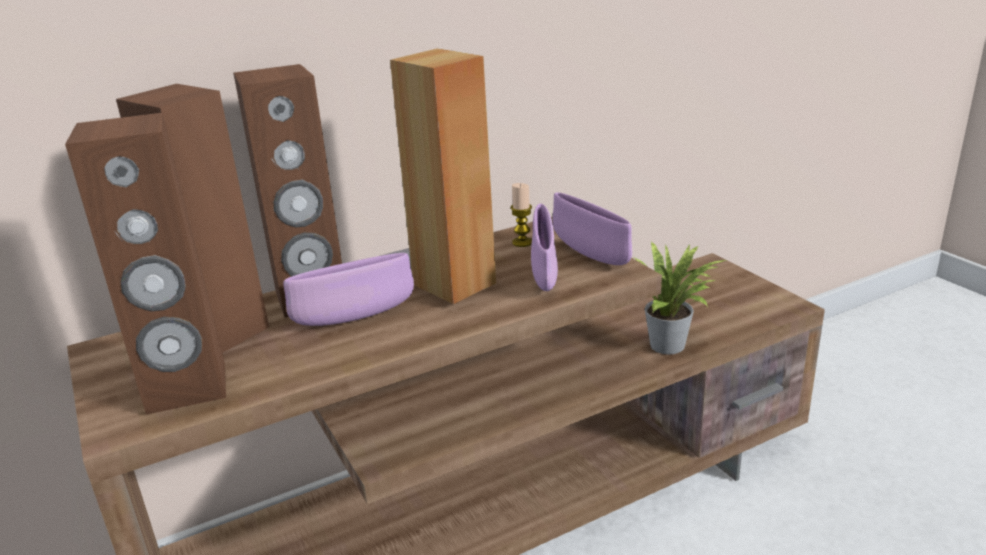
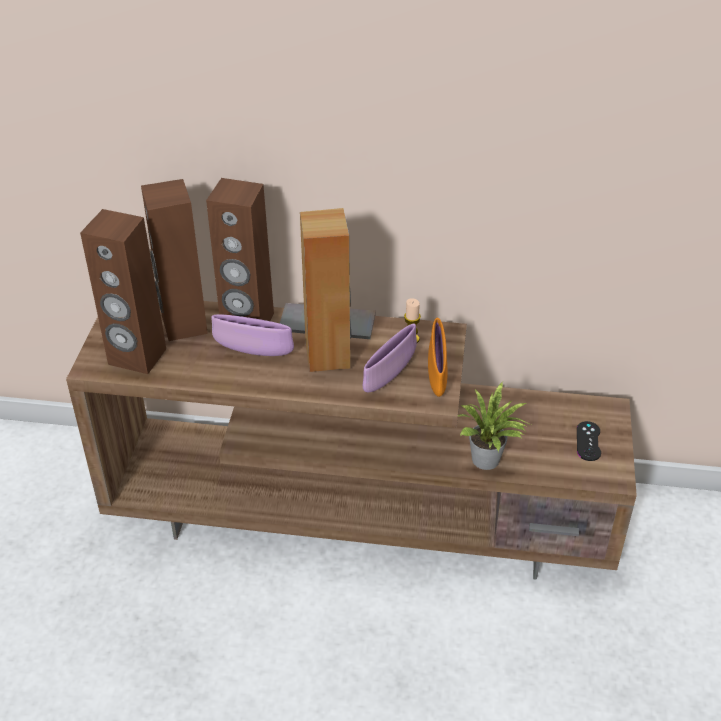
camera: 35 degrees right, 15 degrees up
(590, 255) = (437, 374): purple bowl -> orange bowl
(729, 292) = (588, 441): none -> black game controller

